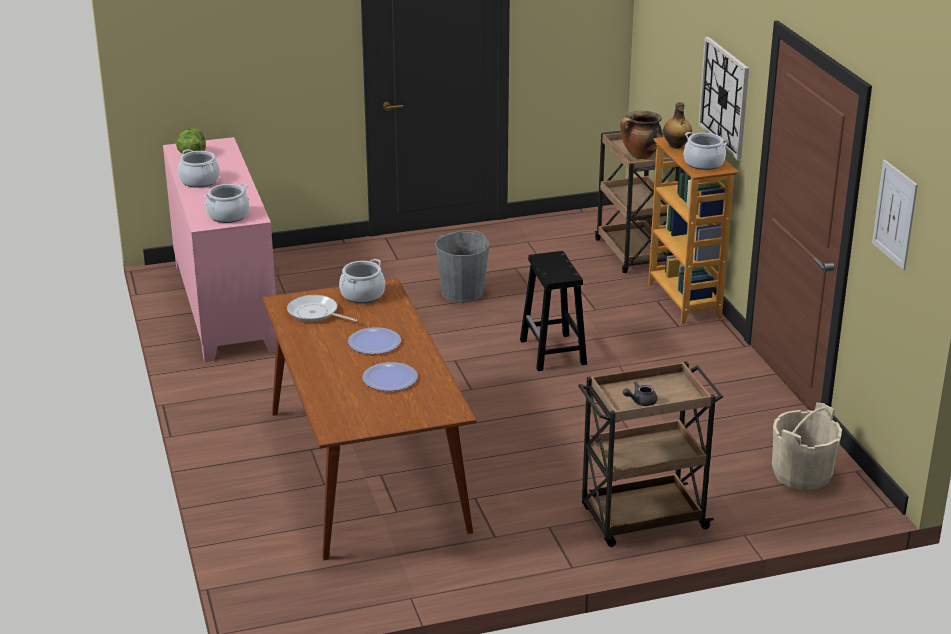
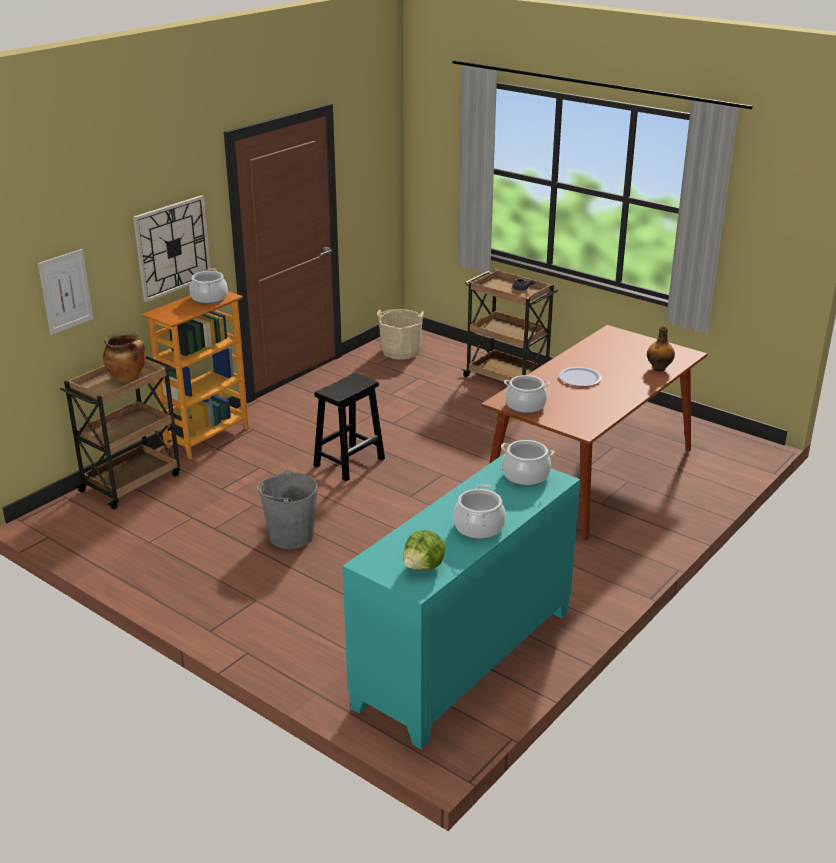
camera: 125 degrees left, 0 degrees up
(223, 307) = (466, 659): pink cabinet -> turquoise cabinet
(315, 313) = (578, 411): frying pan -> none
(390, 378) = (610, 359): plate -> none
(676, 146) = (182, 313): bottle -> bottle (659, 368)
(895, 214) = (368, 163): picture -> picture (65, 291)

